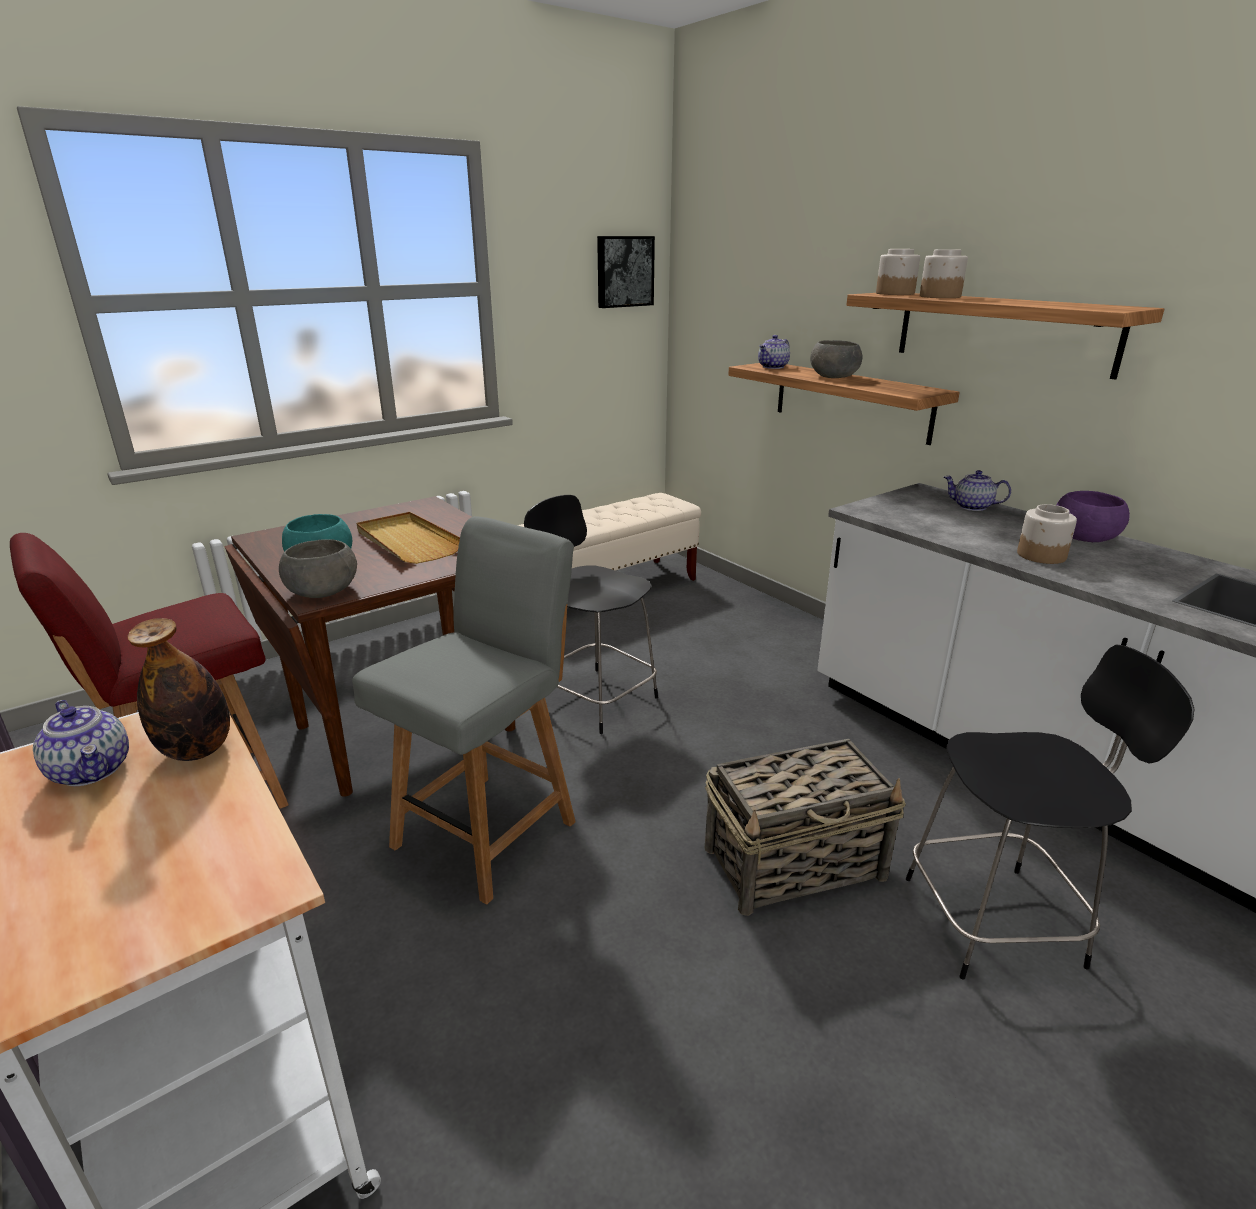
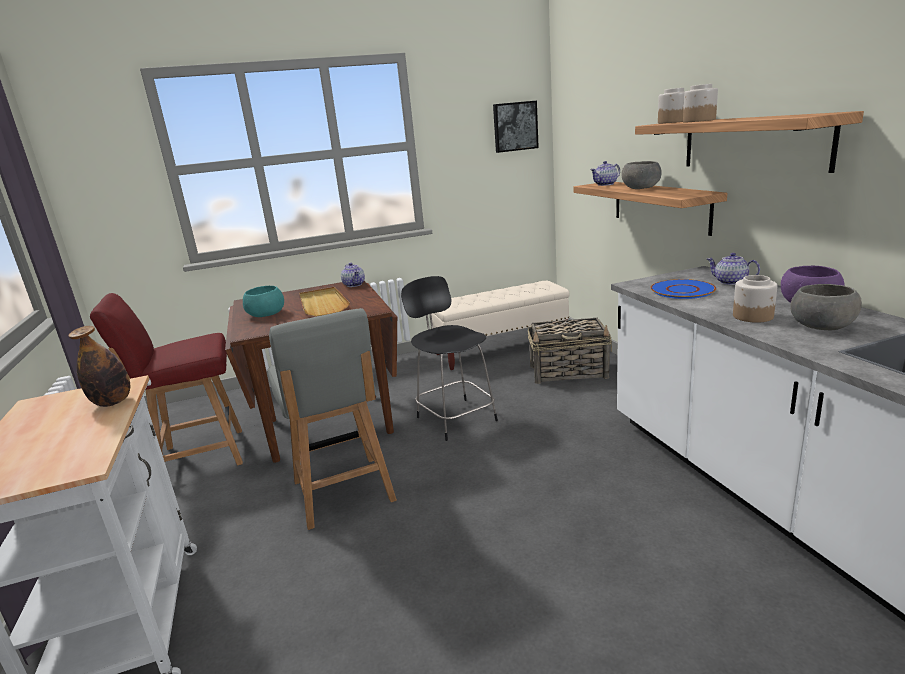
camera: 20 degrees right, 5 degrees down
(92, 770) = (62, 407): teapot -> teapot (354, 285)
(323, 591) = (253, 330): grey bowl -> grey bowl (821, 326)
(488, 831) = (343, 492): grey chair -> grey chair turned 105 degrees clockwise
(796, 862) = (535, 540): basket -> basket (569, 372)
(926, 519) = (682, 290): none -> blue plate
(998, 920) = (674, 604): black stool -> none

